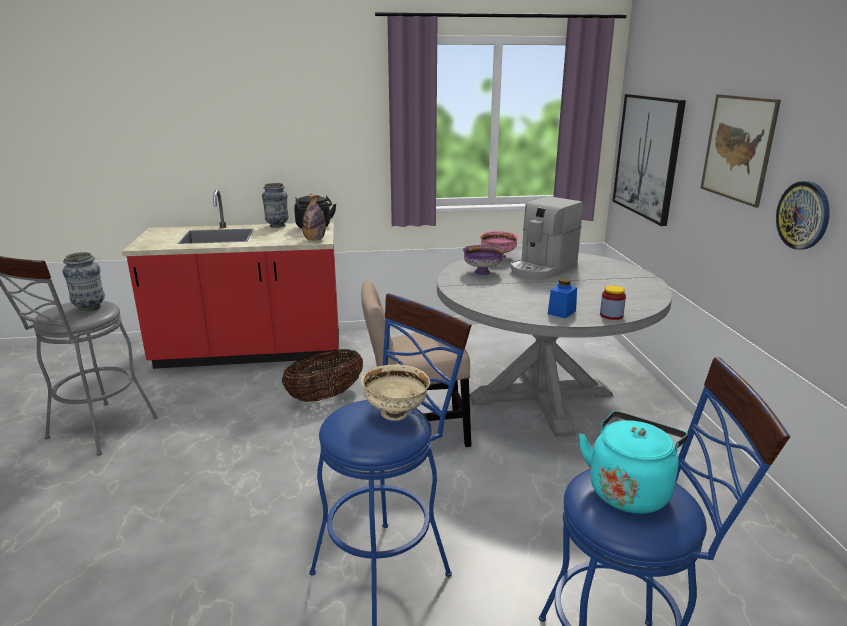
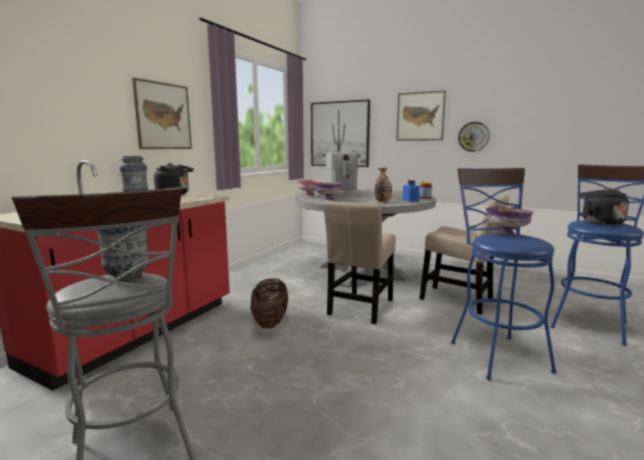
camera: 55 degrees left, 10 degrees down
(314, 240) = (207, 196): bottle -> bottle (383, 201)
(328, 138) = (164, 116): none -> picture
(396, 413) = (506, 234): beige bowl -> purple bowl
(542, 502) = (460, 300): none -> beige chair
(629, 490) = (599, 222): turquoise kettle -> black kettle

